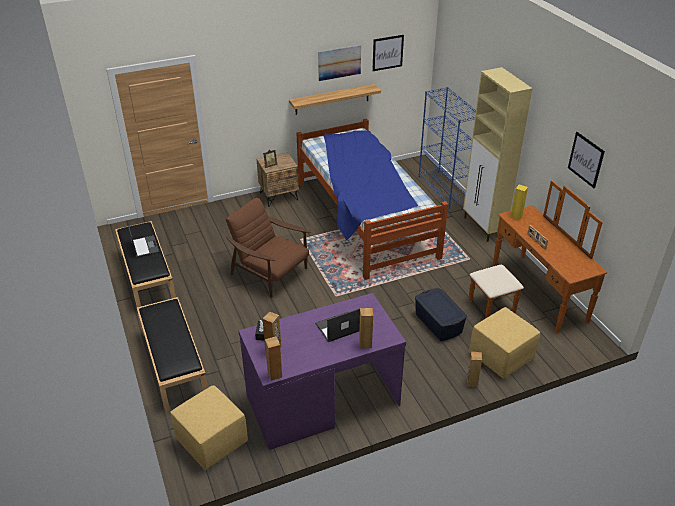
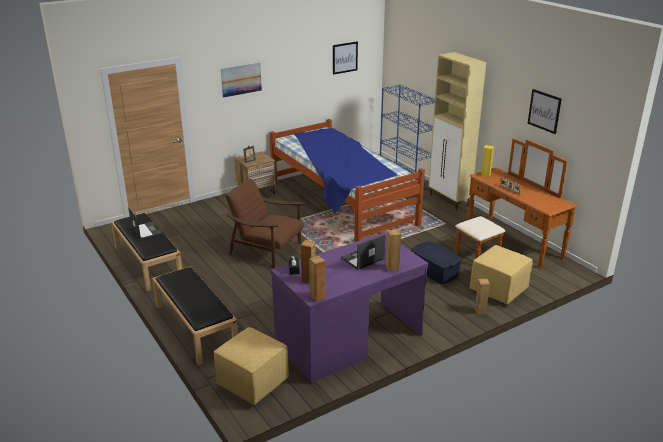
camera: 10 degrees left, 10 degrees down
(332, 99) = (299, 100): shelf -> none
(339, 62) = (305, 66): picture -> picture (241, 79)

